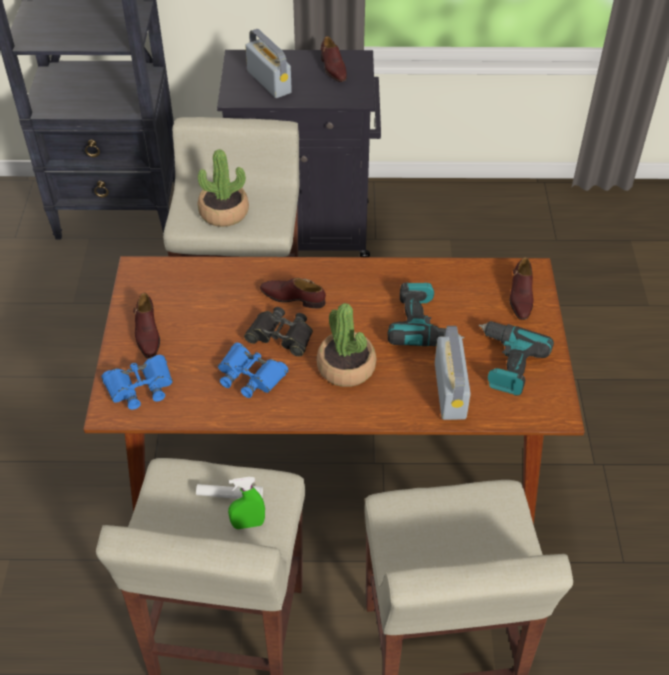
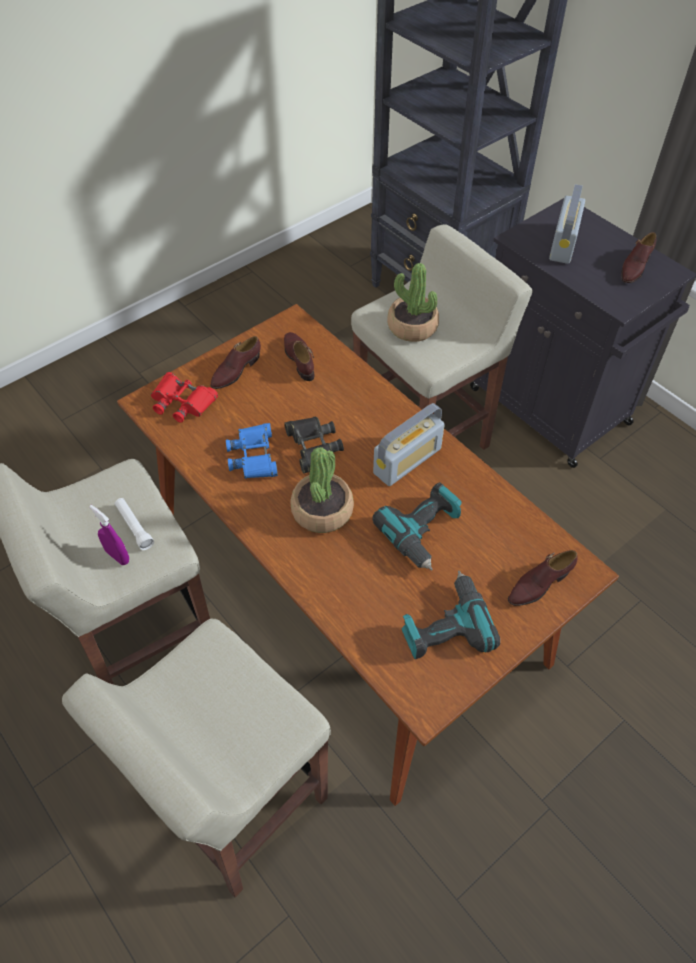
camera: 50 degrees right, 5 degrees up
(140, 386) = (182, 402): blue binoculars -> red binoculars
(248, 524) = (117, 556): green spray bottle -> purple spray bottle
(293, 297) = (361, 426): brown shoe -> brown shoe (299, 359)
(450, 390) = (368, 601): radio -> radio (407, 461)

